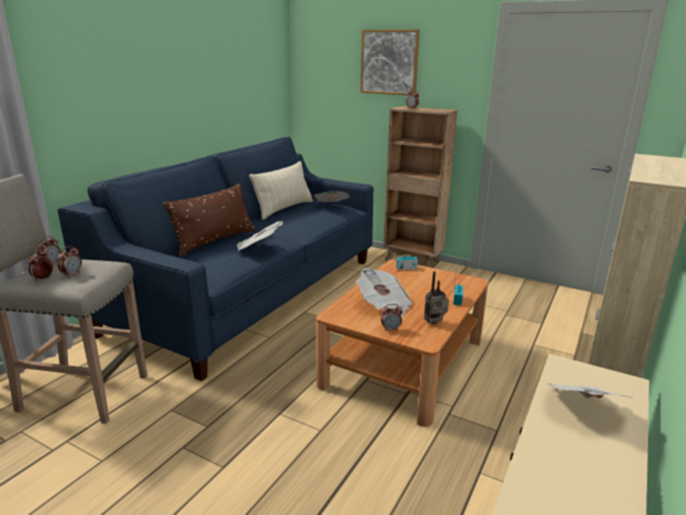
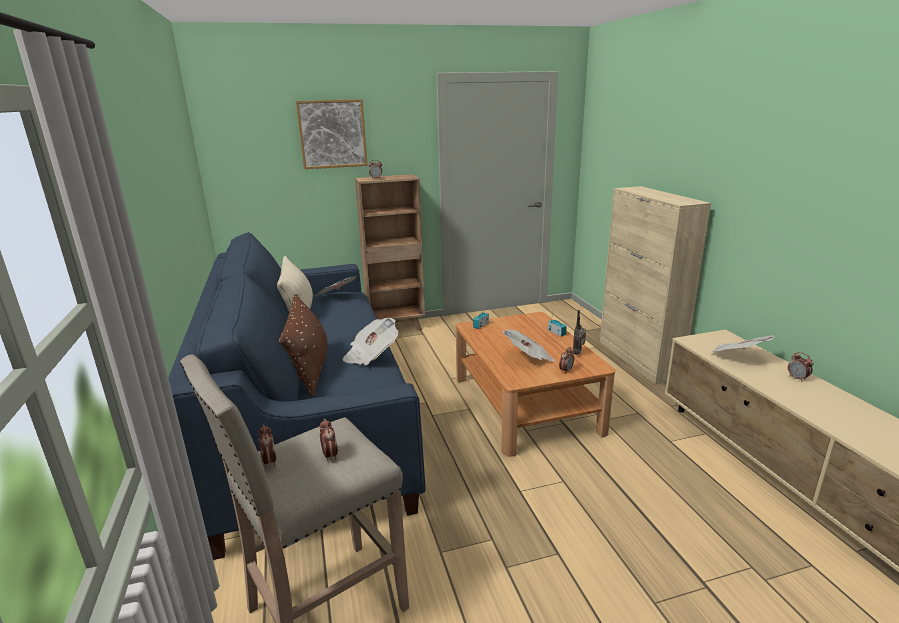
camera: 45 degrees left, 0 degrees up
(43, 279) = (312, 477): alarm clock -> alarm clock (797, 378)

